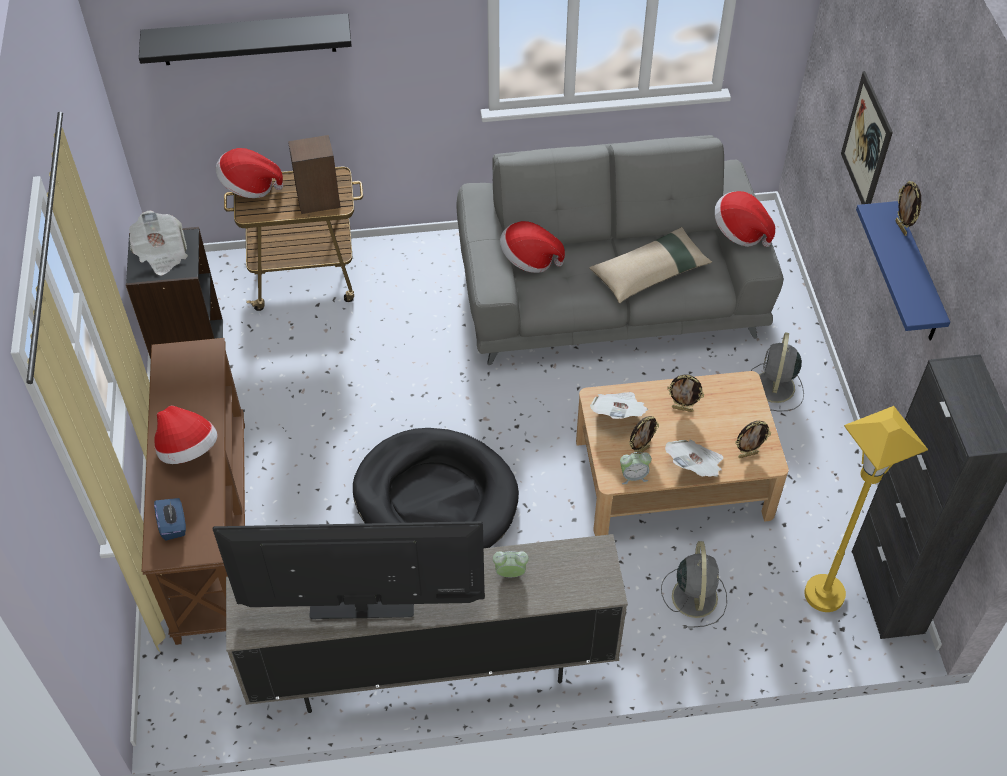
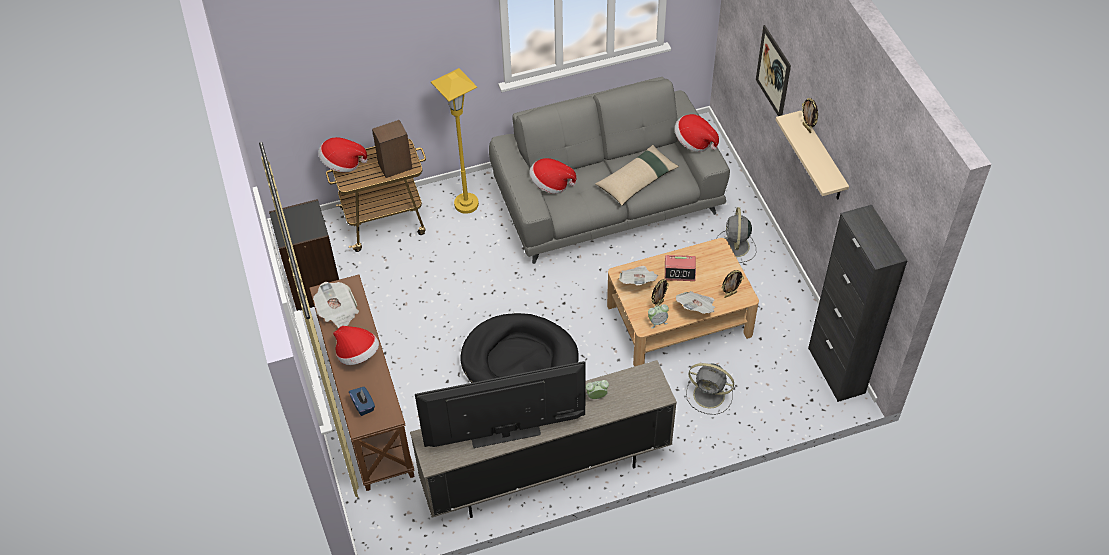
camera: 10 degrees left, 0 degrees up
(161, 254) = (297, 222): newspaper -> newspaper (338, 312)
(248, 39) = (336, 62): black shelf -> none
(682, 408) = (680, 271): picture frame -> alarm clock
(694, 595) = (710, 395): grey fan -> grey fan turned 120 degrees clockwise
(824, 594) = (795, 379): yellow floor lamp -> yellow floor lamp (466, 204)
(916, 276) = (822, 158): blue shelf -> beige shelf

